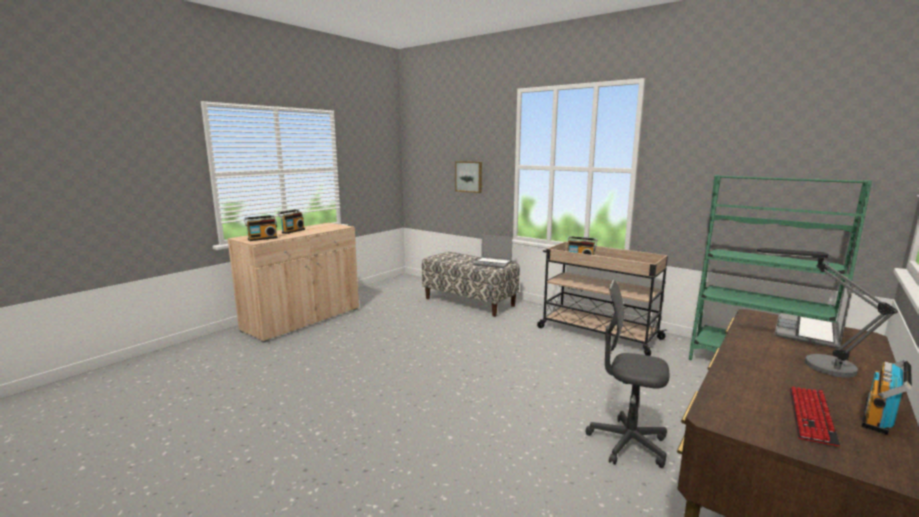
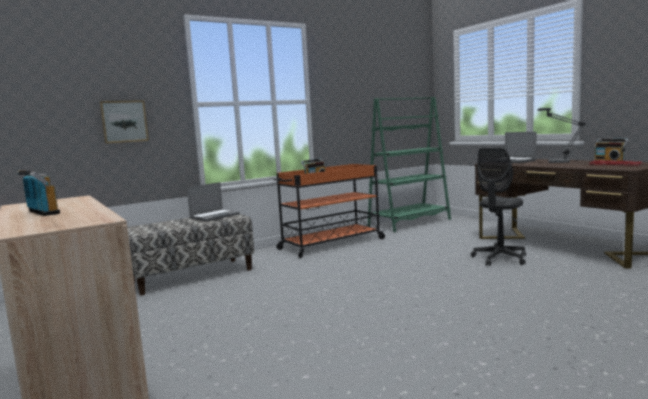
camera: 70 degrees left, 5 degrees down
(262, 238) = (76, 220): radio -> none
(597, 333) = (330, 244): beige cart -> orange cart

